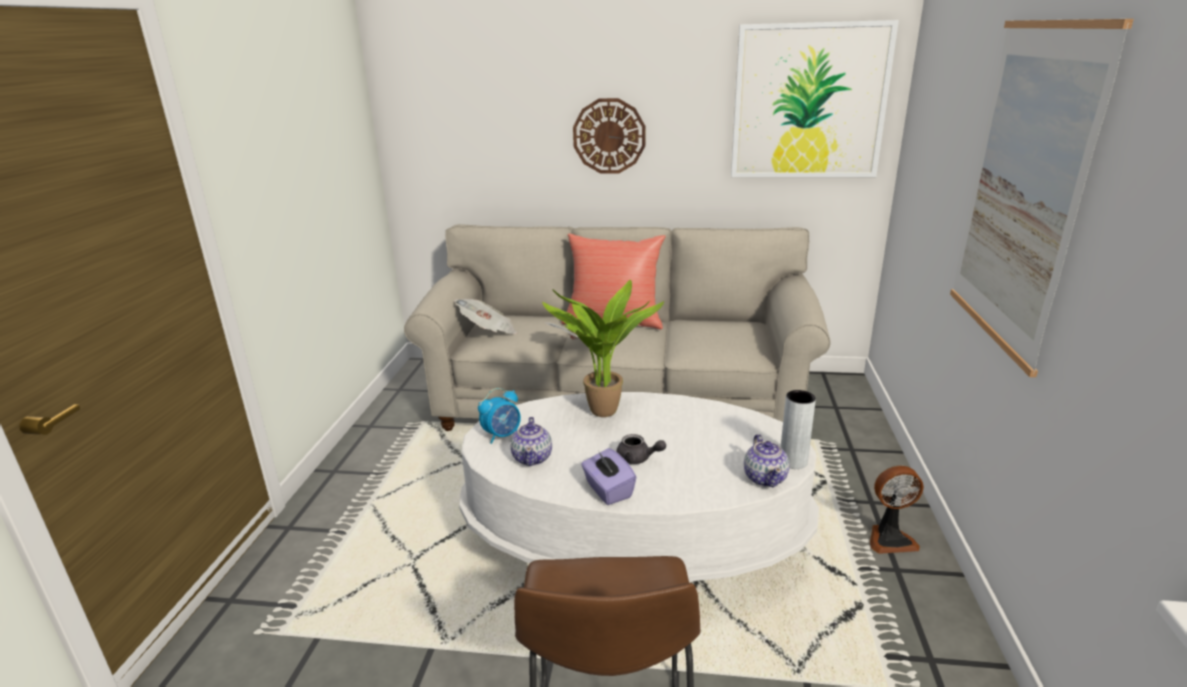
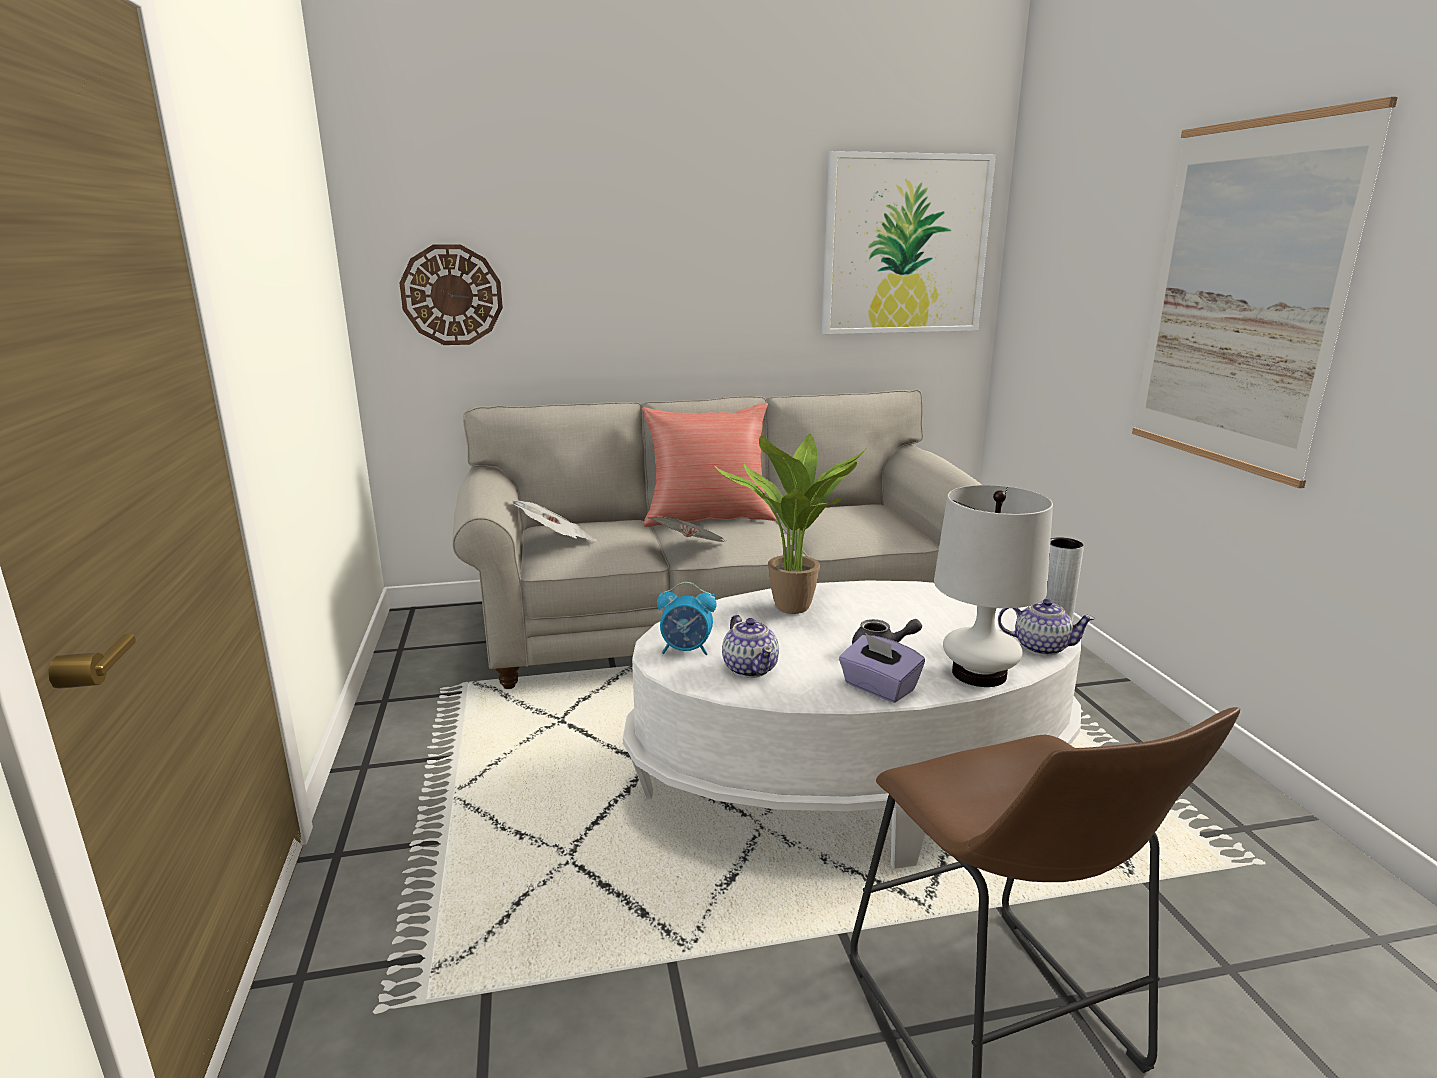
camera: 20 degrees left, 5 degrees down
(502, 435) = (686, 650): alarm clock -> alarm clock turned 60 degrees clockwise
(609, 136) = (675, 285): wall clock -> wall clock (452, 295)
(693, 493) = (979, 674): none -> white table lamp
(765, 478) = (1040, 647): teapot -> teapot turned 45 degrees counterclockwise
(889, 539) = (1116, 718): fan -> none

